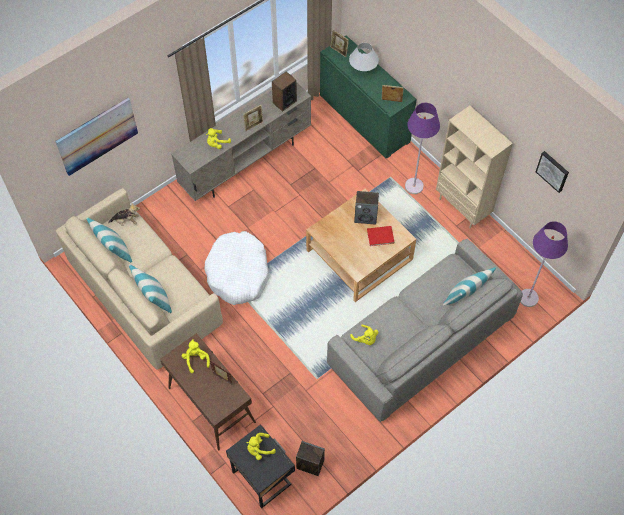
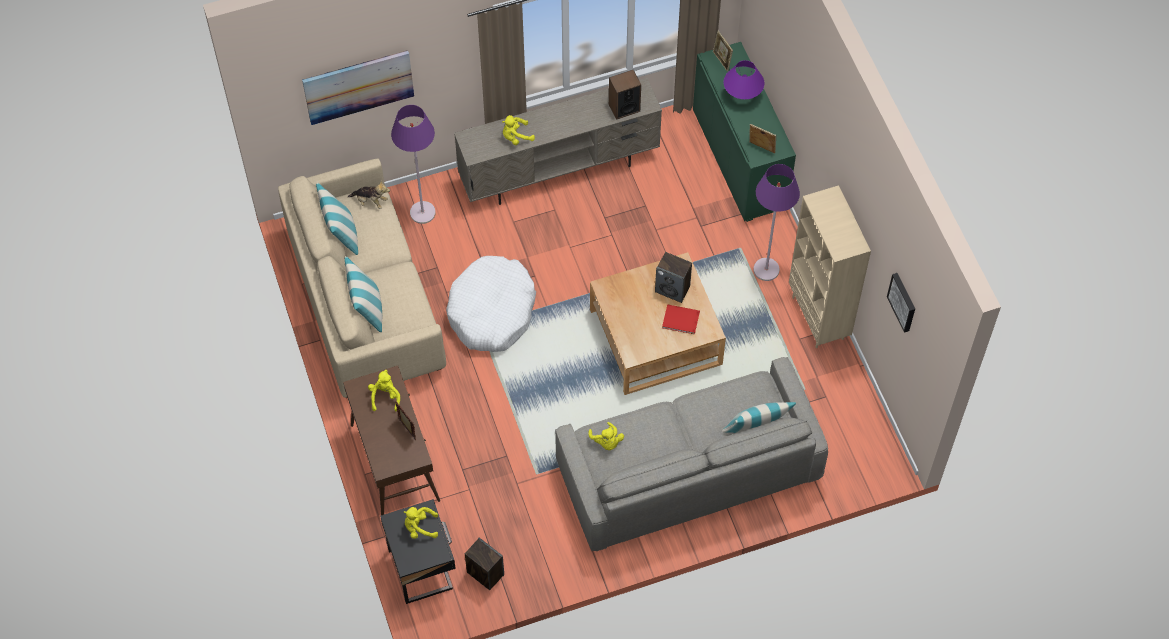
camera: 20 degrees right, 0 degrees up
(254, 125) = (572, 127): picture frame -> none
(363, 70) = (742, 95): white table lamp -> purple table lamp
(528, 298) = (852, 462): purple floor lamp -> purple floor lamp (423, 213)

